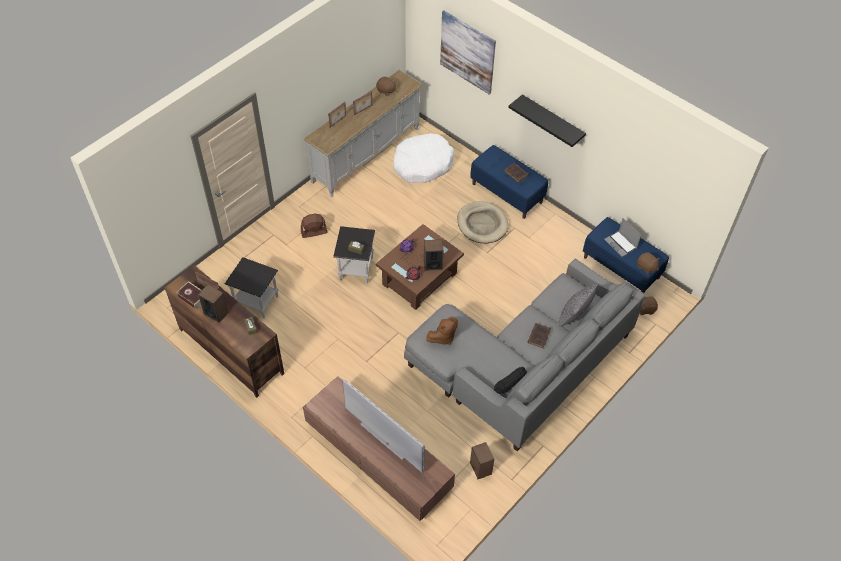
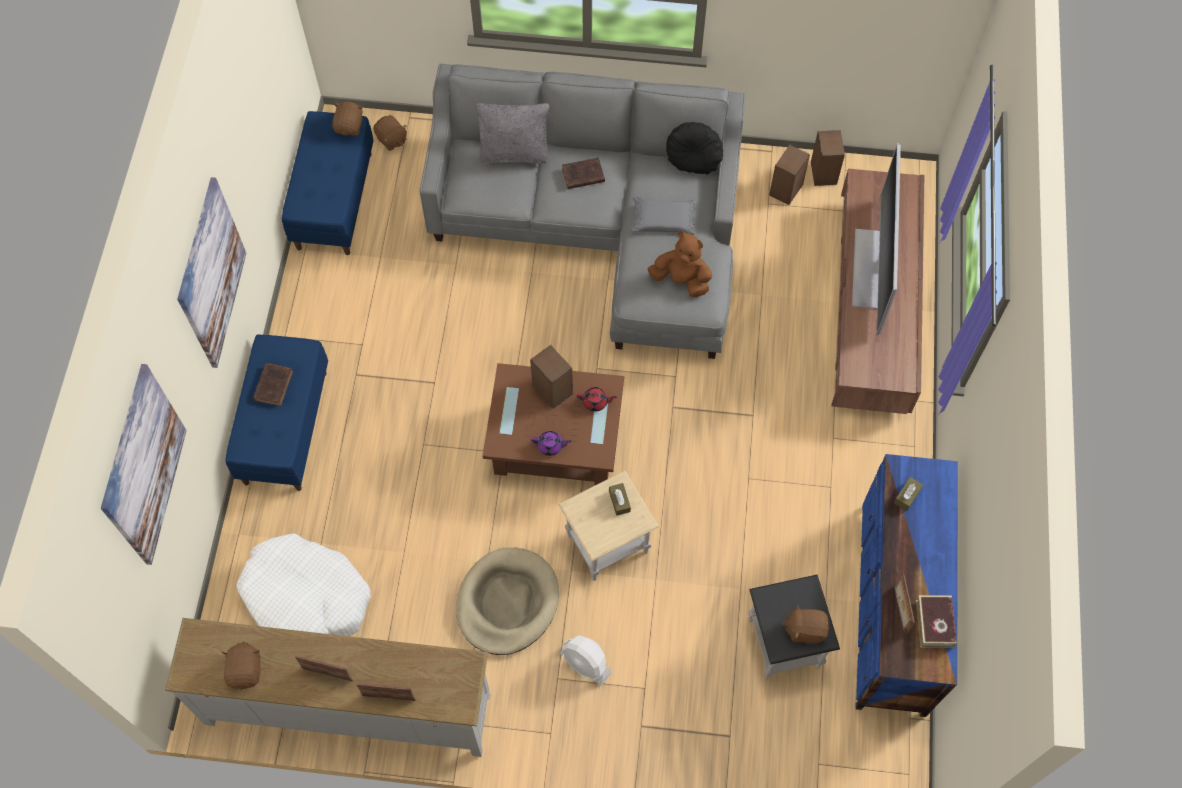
camera: 125 degrees left, 10 degrees up
(216, 313) = (928, 565): speaker -> speaker (823, 173)
(231, 350) = (890, 609): brown cabinet -> blue cabinet
(243, 276) = (805, 629): none -> brown plush toy
(314, 232) = (585, 663): brown fan -> white fan
(356, 268) = (606, 544): black side table -> beige side table
(482, 224) = (380, 422): beige dog bed -> beige dog bed (507, 602)
(484, 352) = (663, 219): none -> grey pillow
(552, 120) = (211, 274): black shelf -> picture
(621, 244) = (327, 174): laptop -> none

